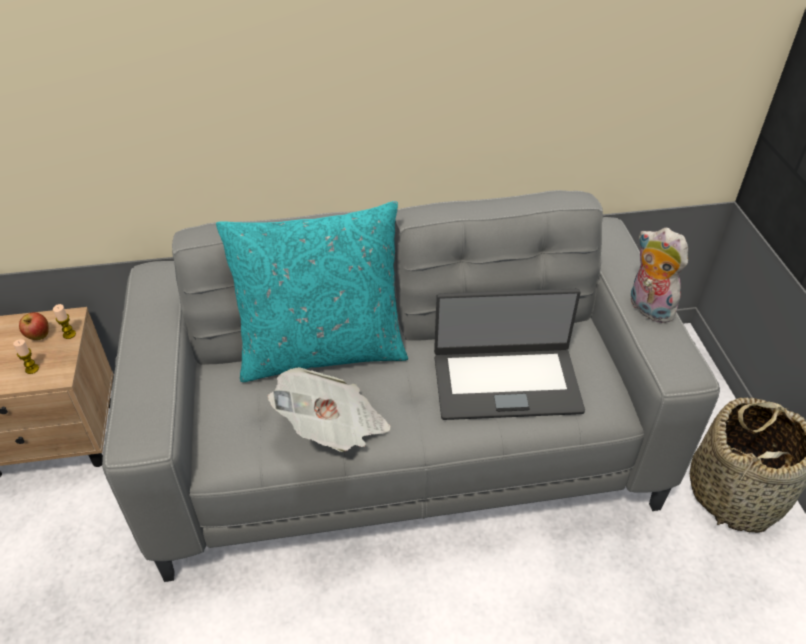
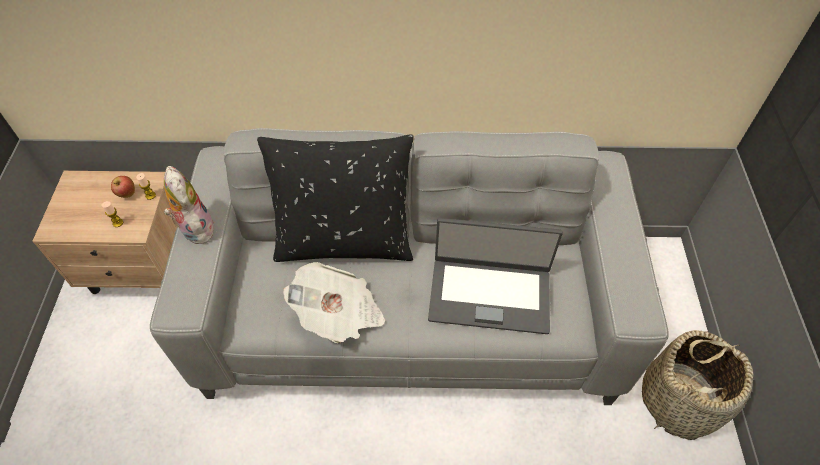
camera: 10 degrees right, 10 degrees up
(322, 350) = (345, 241): turquoise pillow -> black pillow
(647, 308) = (623, 250): plush toy -> plush toy (194, 228)

